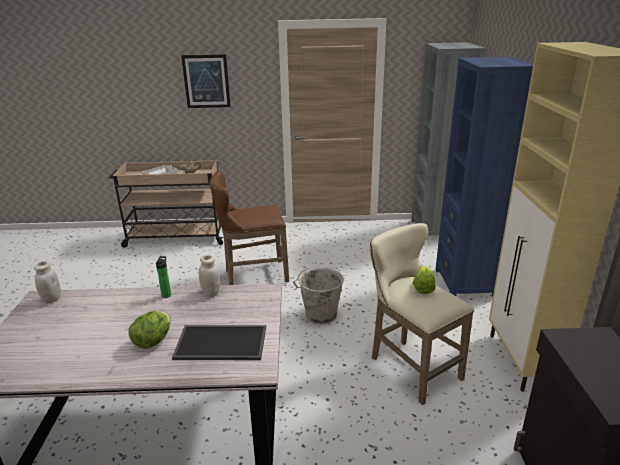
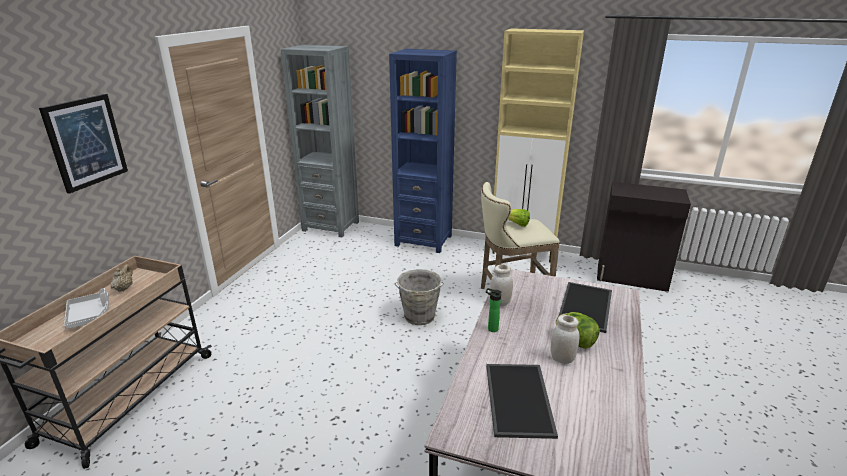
camera: 70 degrees left, 0 degrees up
(52, 299) = (461, 419): white jar -> white jar (562, 359)
(69, 321) = (520, 400): none -> tray
(252, 275) = (311, 344): brown stool -> none

